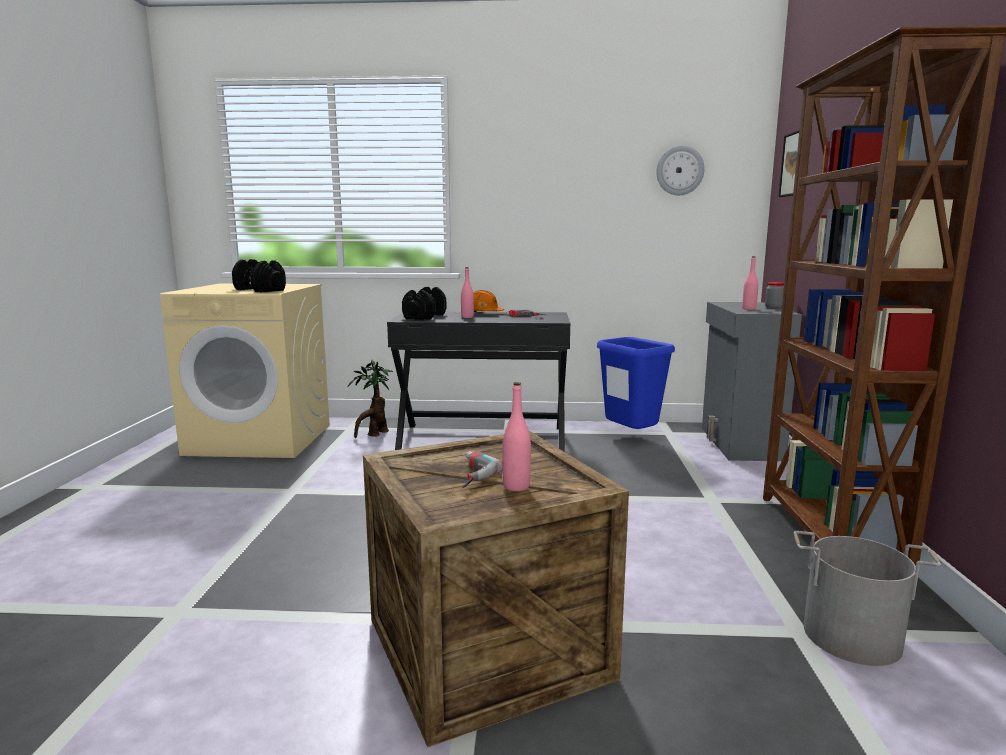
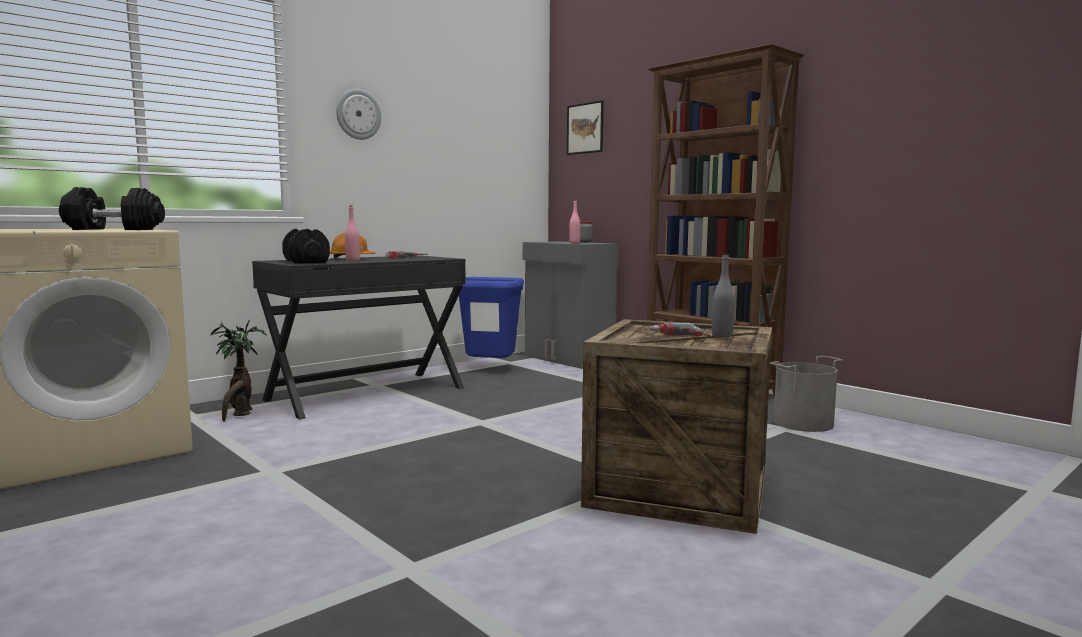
camera: 45 degrees left, 5 degrees down
(516, 486) = (722, 335): pink bottle -> grey bottle
(679, 170) = (489, 126): wall clock -> wall clock (358, 114)

